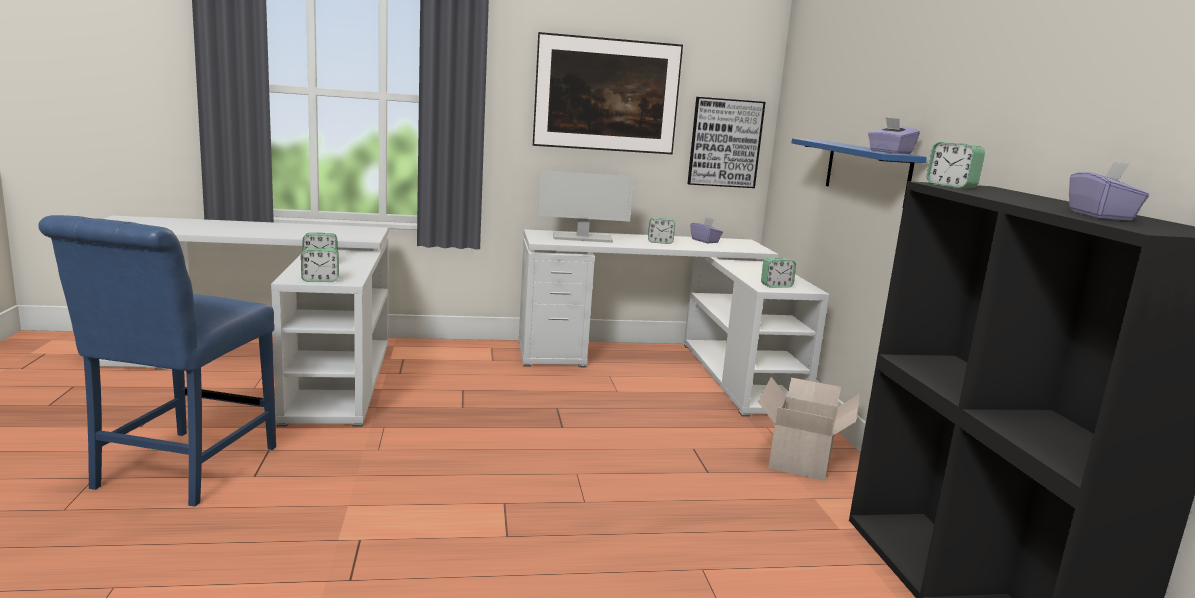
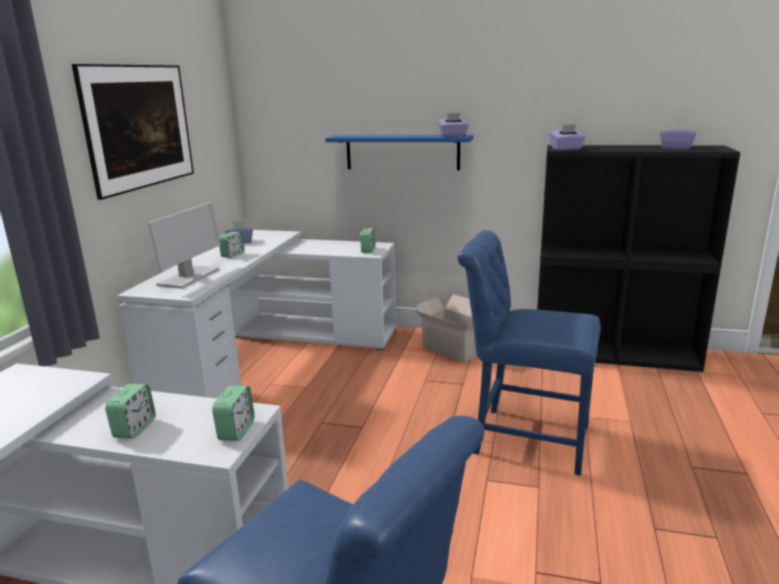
camera: 65 degrees left, 5 degrees up
(609, 521) = (524, 437): none -> blue chair
(725, 143) = (215, 153): picture -> none
(951, 186) = (566, 149): alarm clock -> purple tissue box

